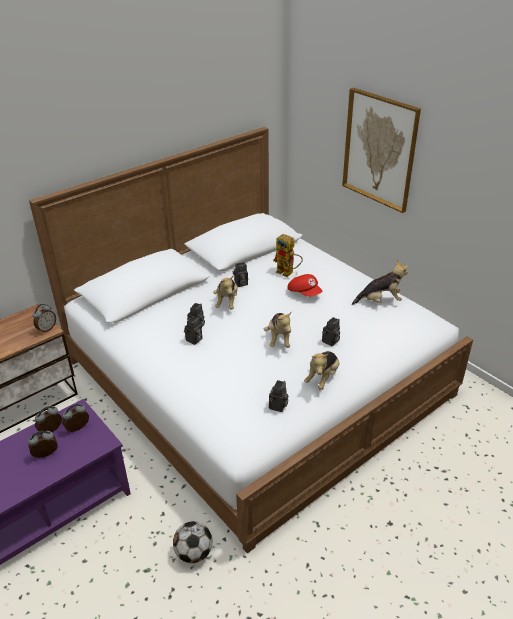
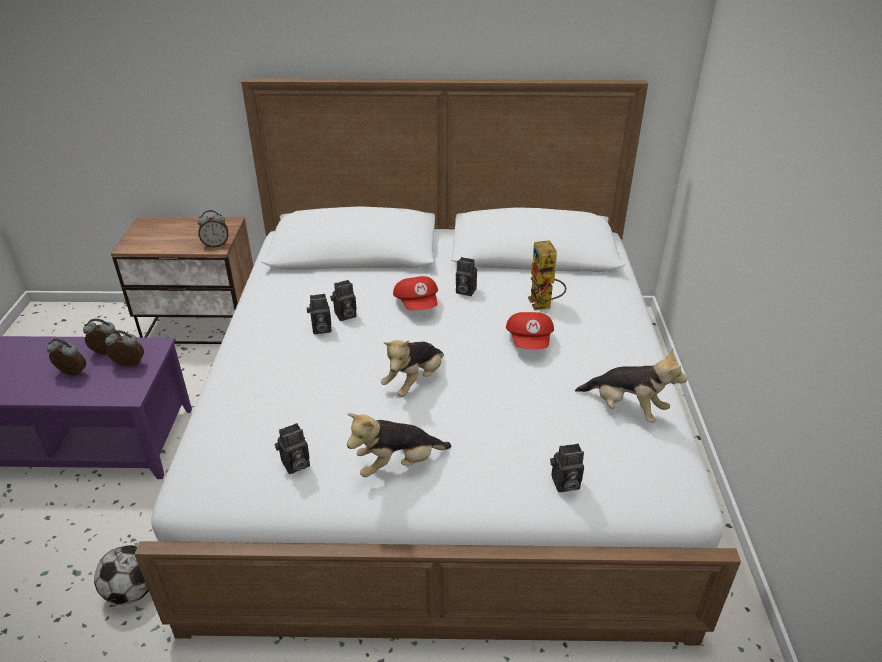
camera: 40 degrees right, 0 degrees up
(227, 302) = (417, 304): plush toy -> red cap
(330, 341) = (475, 423): camera -> camera (564, 484)
(379, 150) = (770, 154): picture -> none

